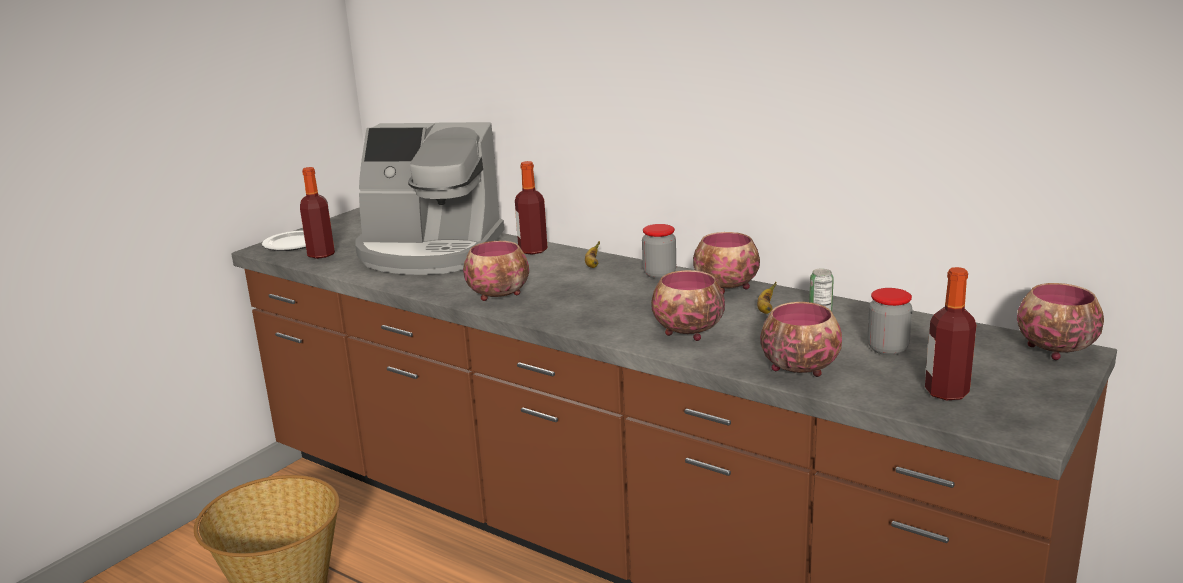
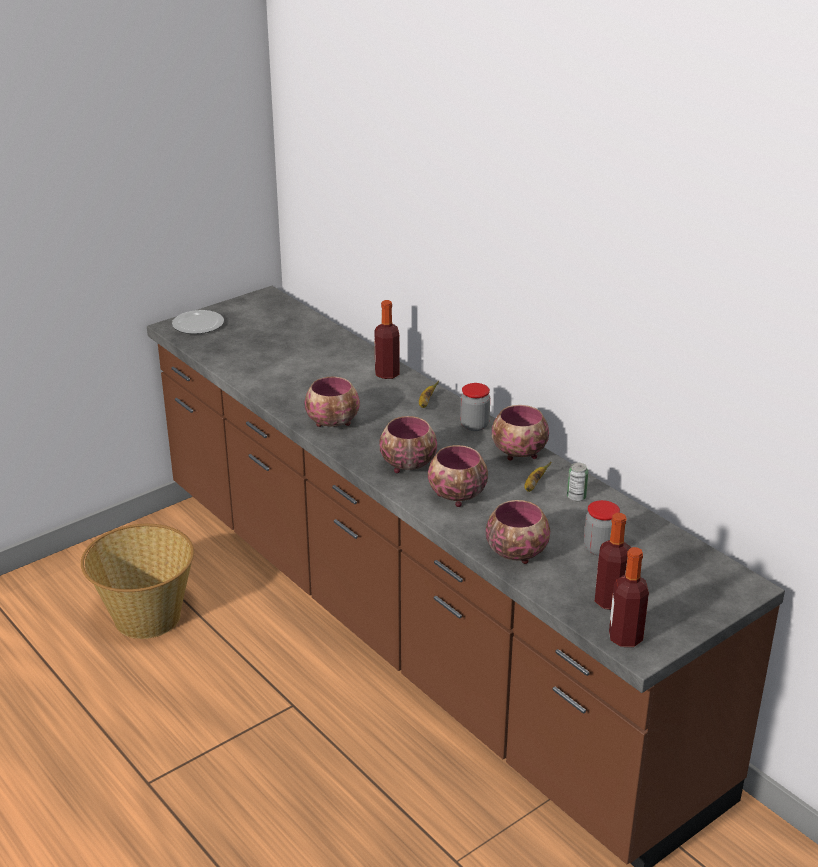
camera: 15 degrees right, 10 degrees up
(321, 254) = (215, 343): bottle -> bottle (625, 638)
(429, 252) = (302, 358): coffee machine -> none
(1053, 349) = (731, 579): bowl -> bowl (406, 464)

